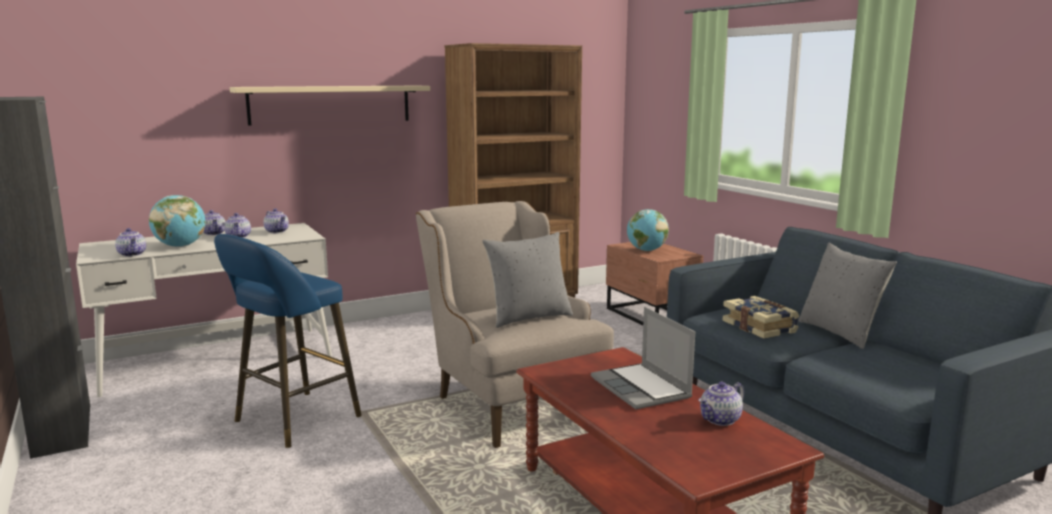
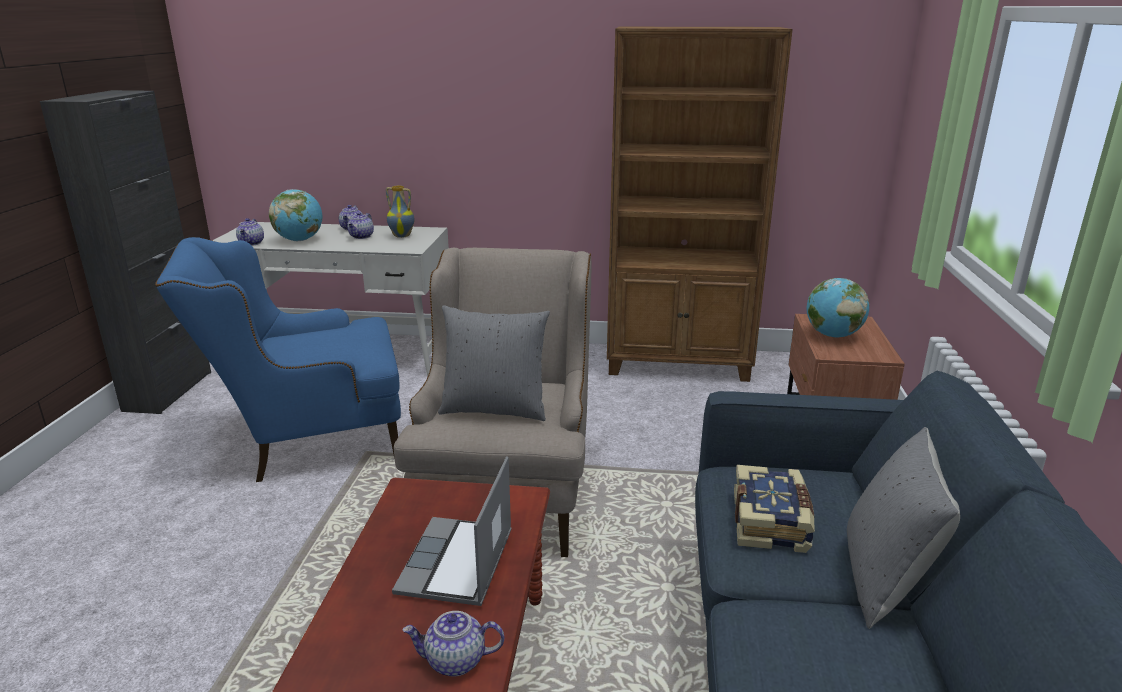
camera: 35 degrees right, 10 degrees up
(277, 231) = (402, 236): teapot -> vase
(292, 421) = (308, 441): blue stool -> blue armchair
(330, 104) = (479, 98): beige shelf -> none

